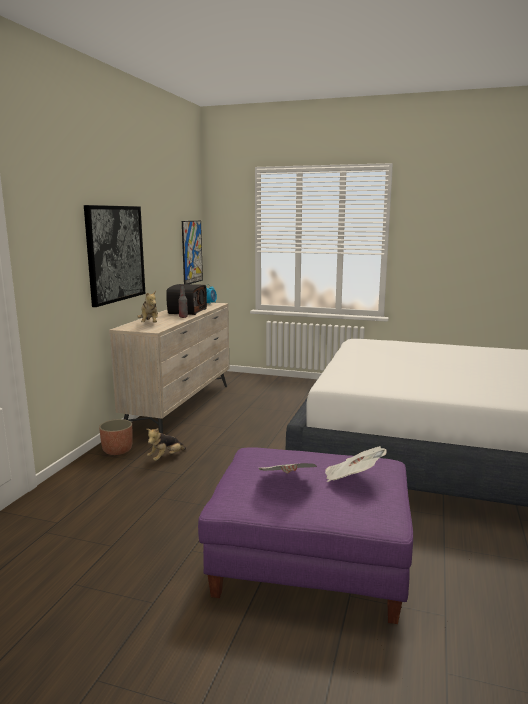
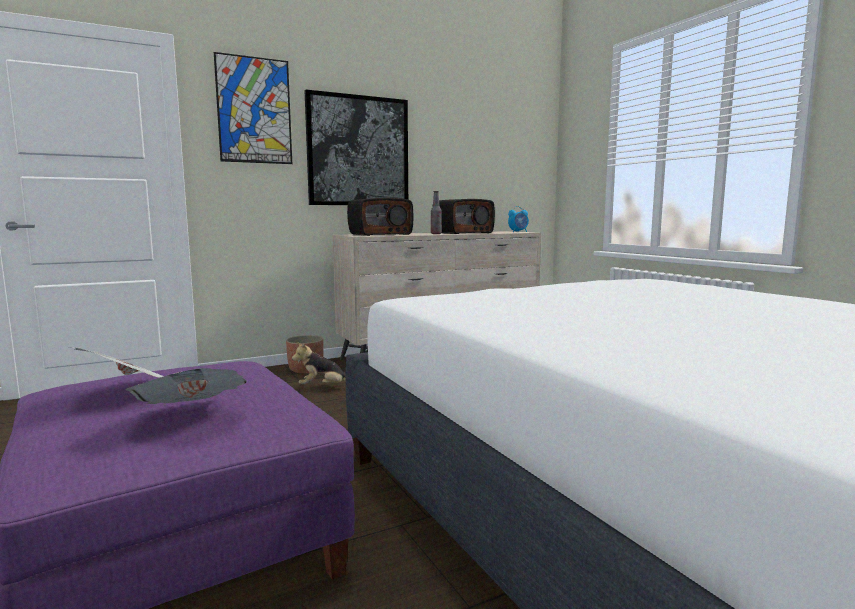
camera: 45 degrees right, 5 degrees down
(149, 324) = (380, 234): plush toy -> radio
(192, 252) = (523, 170): picture -> picture (254, 110)

